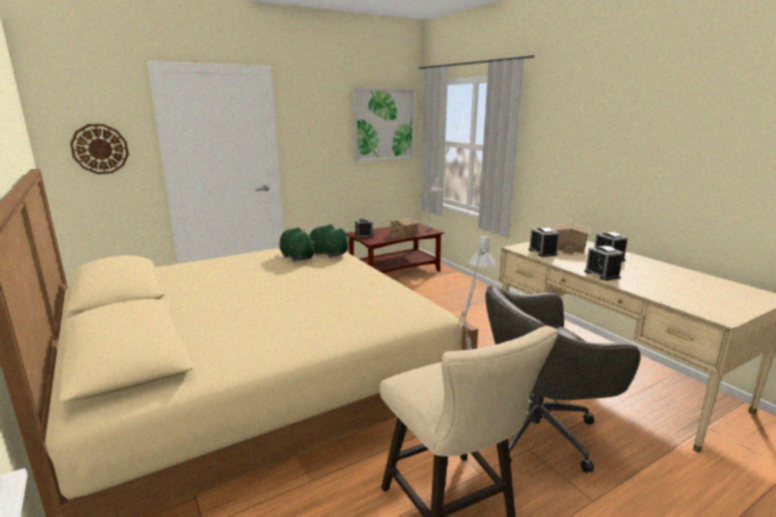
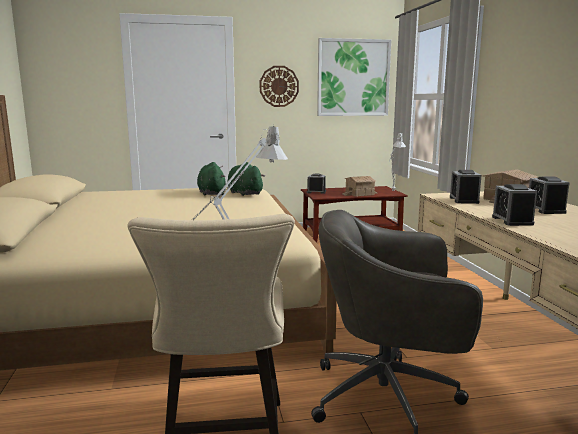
camera: 20 degrees right, 5 degrees down
(100, 149) = (74, 90): wall clock -> wall clock (279, 86)

